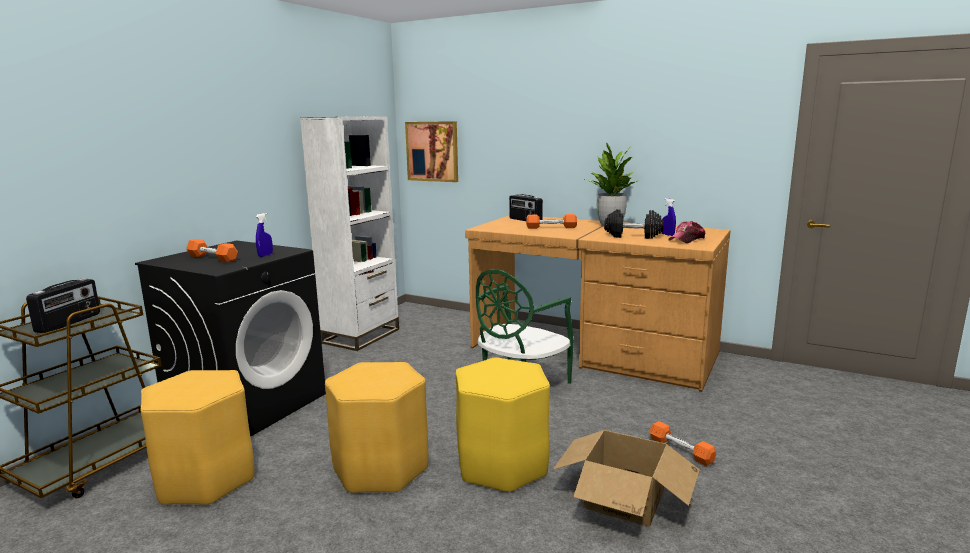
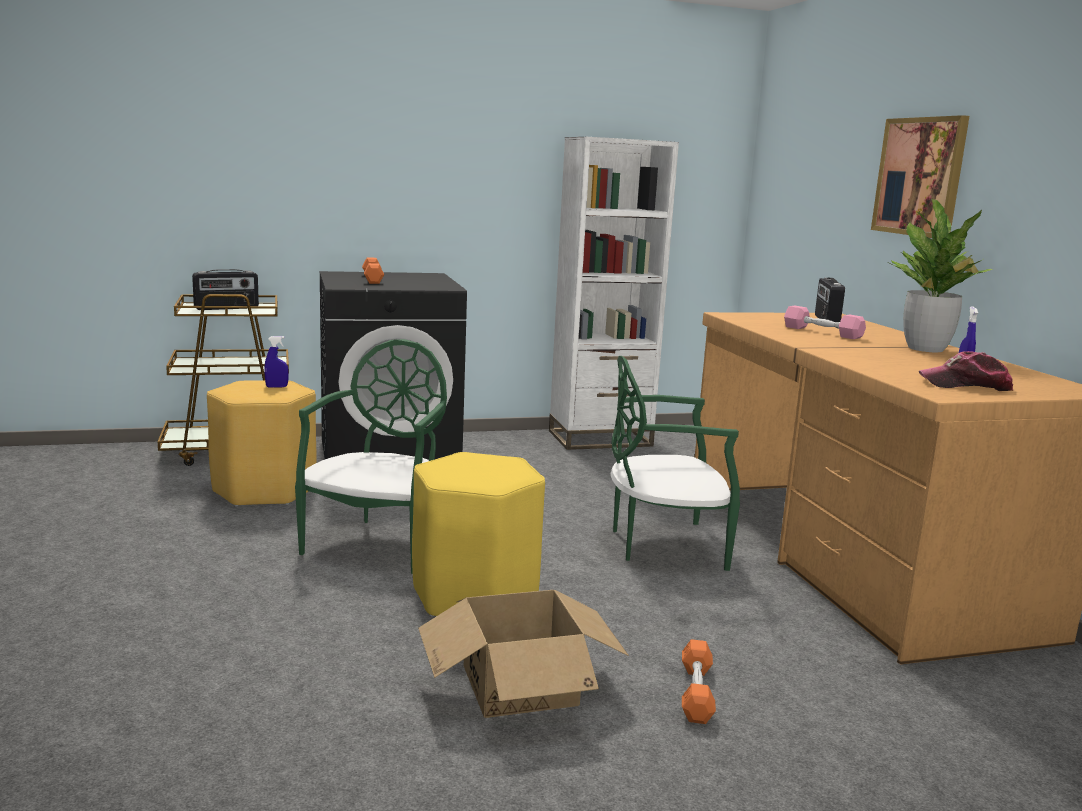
camera: 45 degrees right, 0 degrees up
(265, 255) = (413, 285): blue spray bottle -> blue spray bottle (276, 387)
(381, 468) = (379, 543): yellow stool -> green chair
(432, 151) = (778, 203): picture -> picture (920, 177)
(551, 227) = (822, 332): orange dumbbell -> pink dumbbell
(633, 236) = (896, 363): black dumbbell -> none

